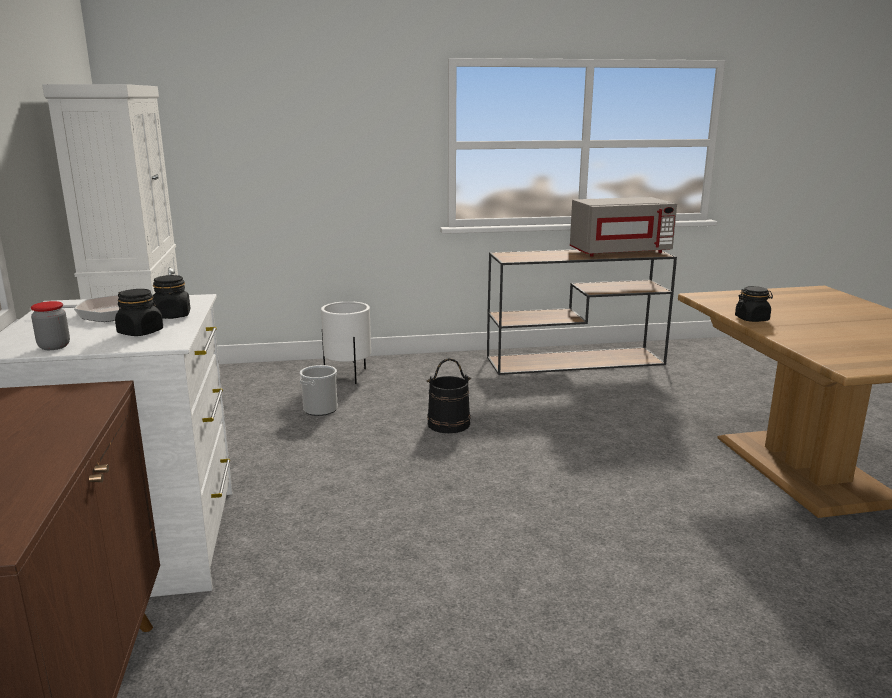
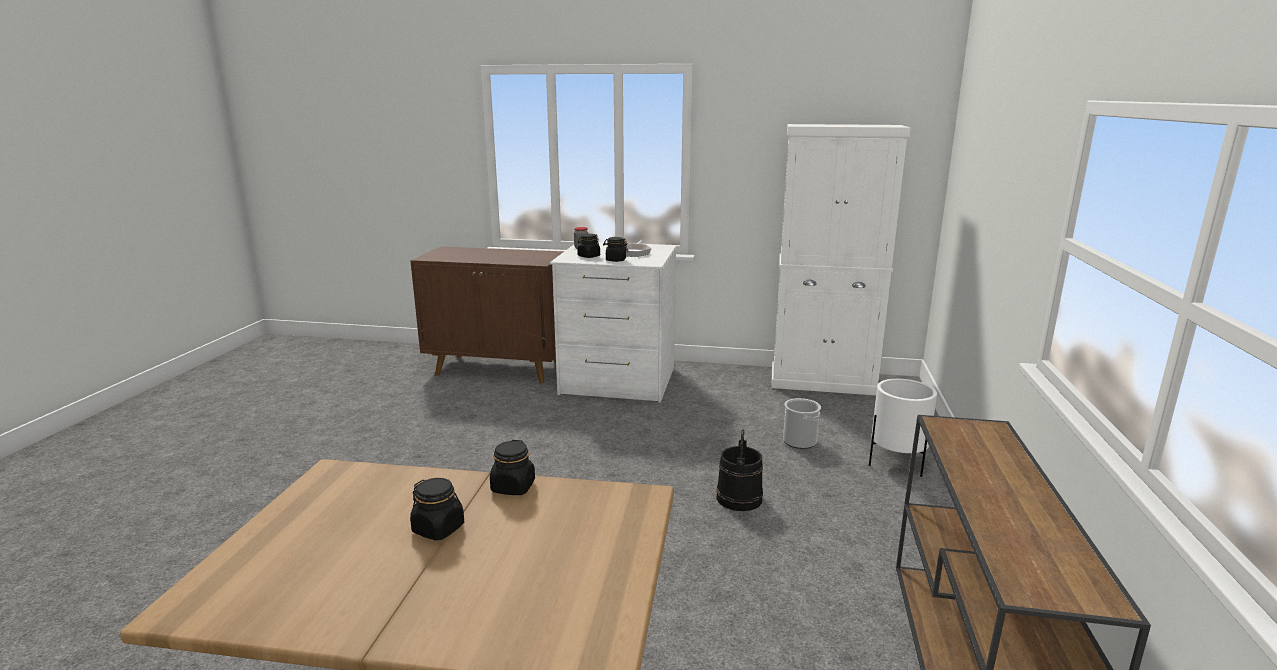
camera: 110 degrees right, 0 degrees up
(619, 252) = (1035, 541): grey microwave -> none
(823, 325) = (439, 529): none -> black jar

